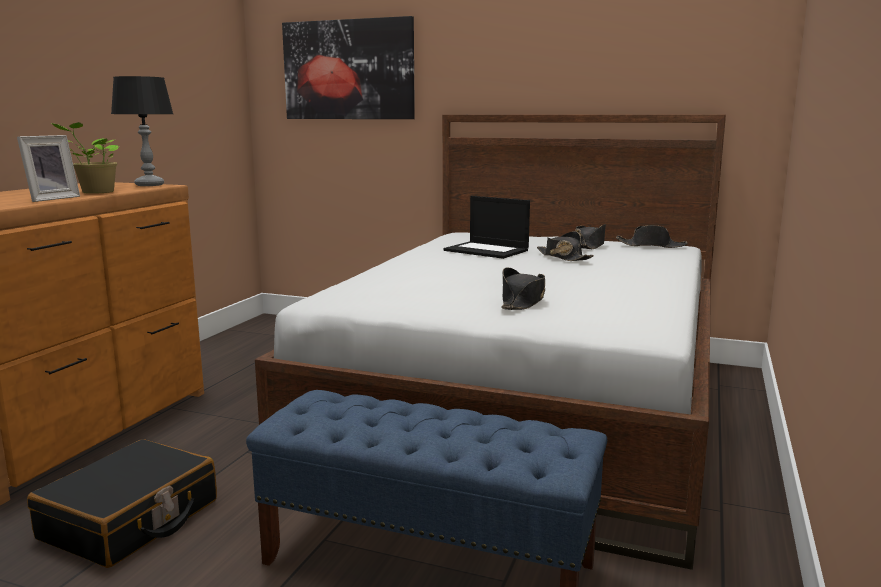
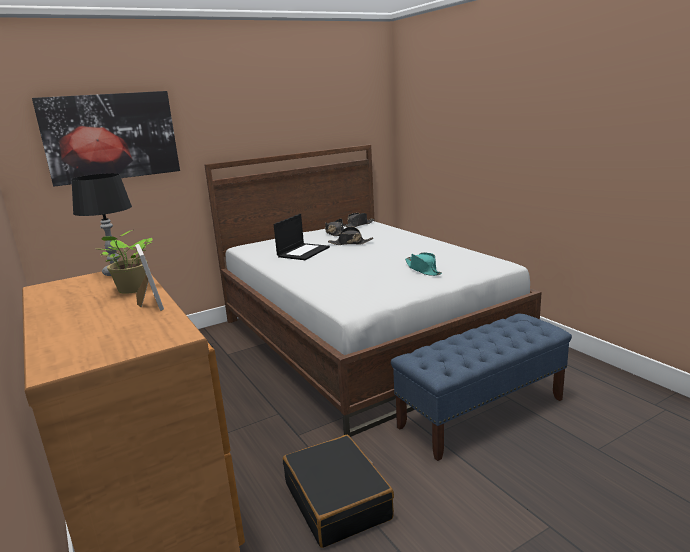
camera: 50 degrees left, 5 degrees up
(487, 250) = (303, 252): laptop -> laptop turned 45 degrees counterclockwise
(522, 301) = (423, 270): black hat -> turquoise hat

